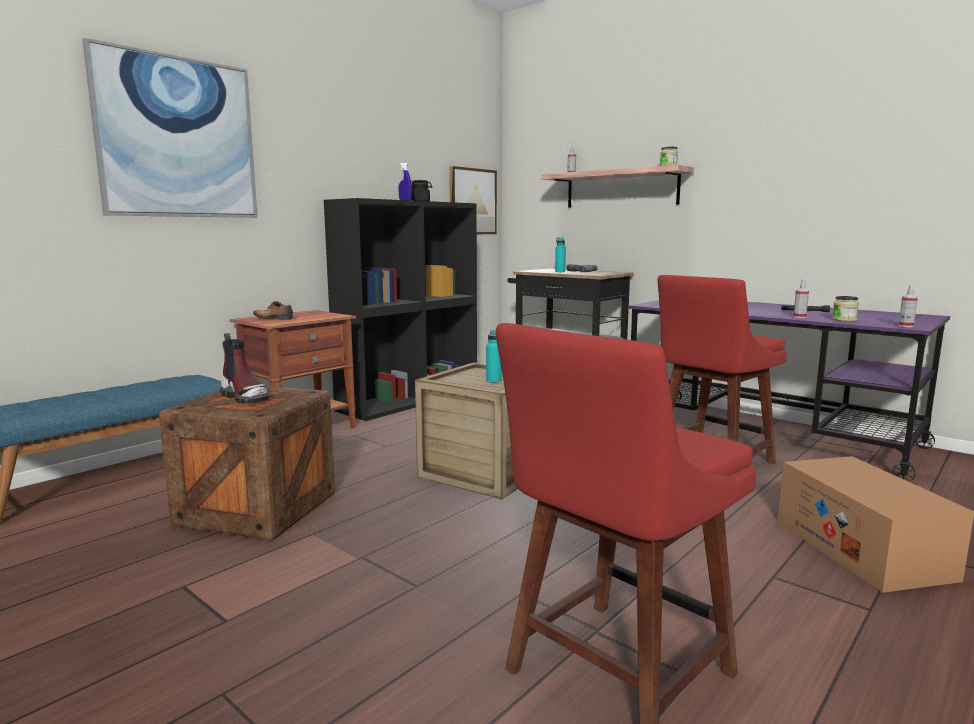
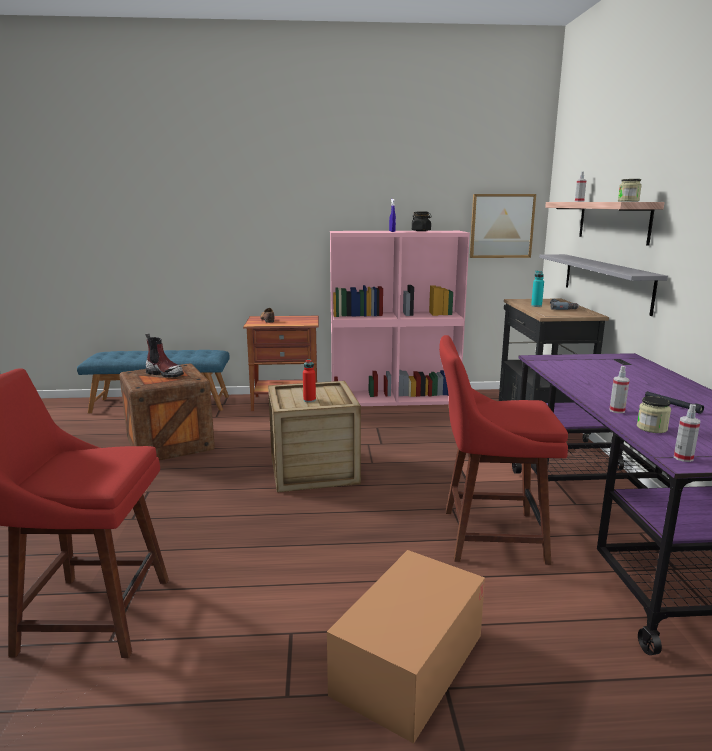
camera: 45 degrees right, 5 degrees up
(178, 138) = (219, 193): picture -> none
(245, 397) = (165, 374): boot -> boot turned 60 degrees counterclockwise
(410, 400) = (395, 398): black bookcase -> pink bookcase
(493, 381) = (309, 400): turquoise bottle -> red bottle
(619, 242) = (605, 281): none -> grey shelf

